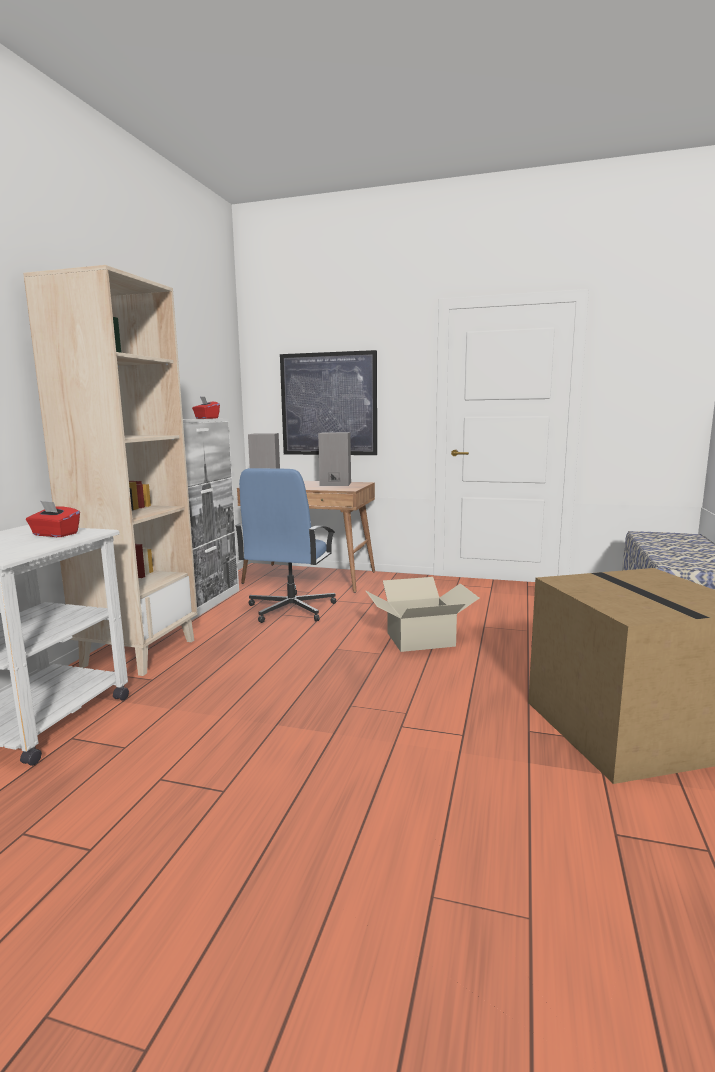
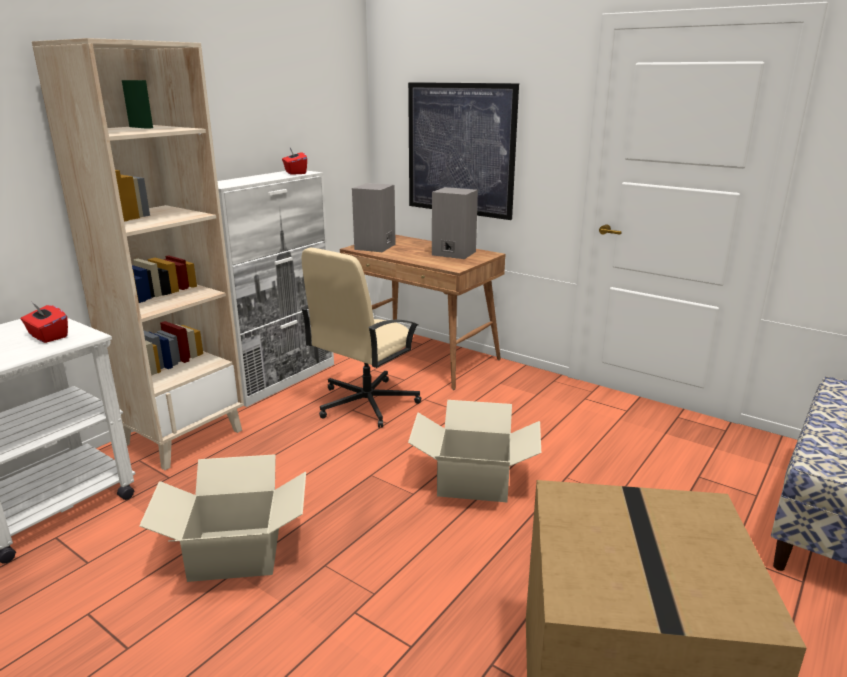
camera: 20 degrees right, 10 degrees up
(266, 714) = (235, 554): none -> cardboard box
(290, 609) = (365, 403): blue office chair -> beige office chair

